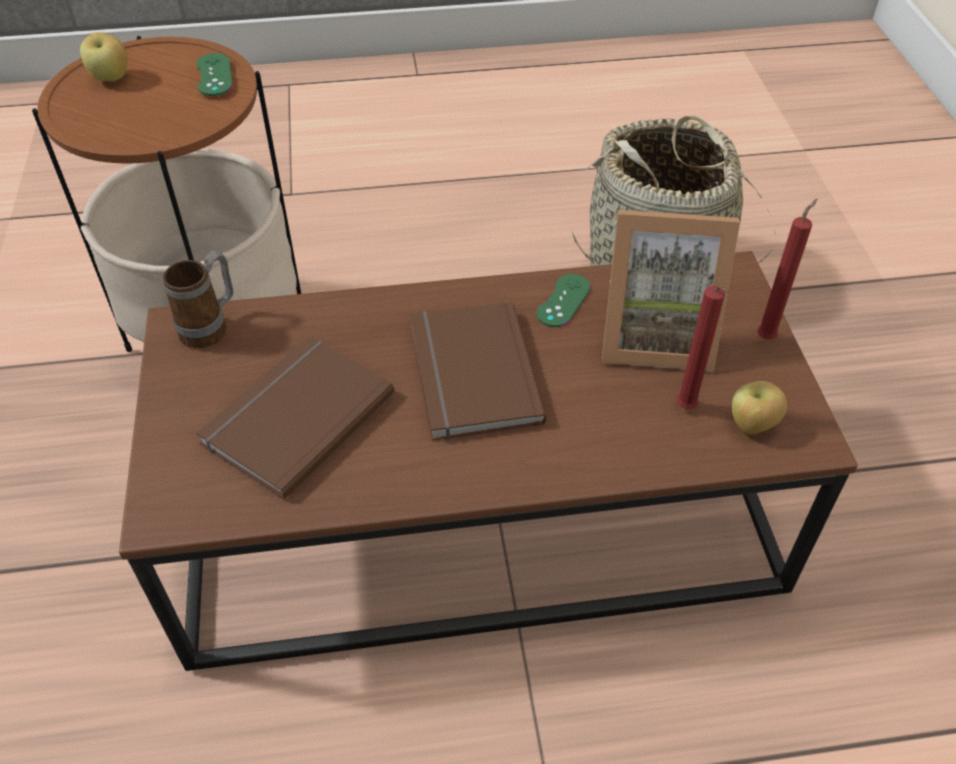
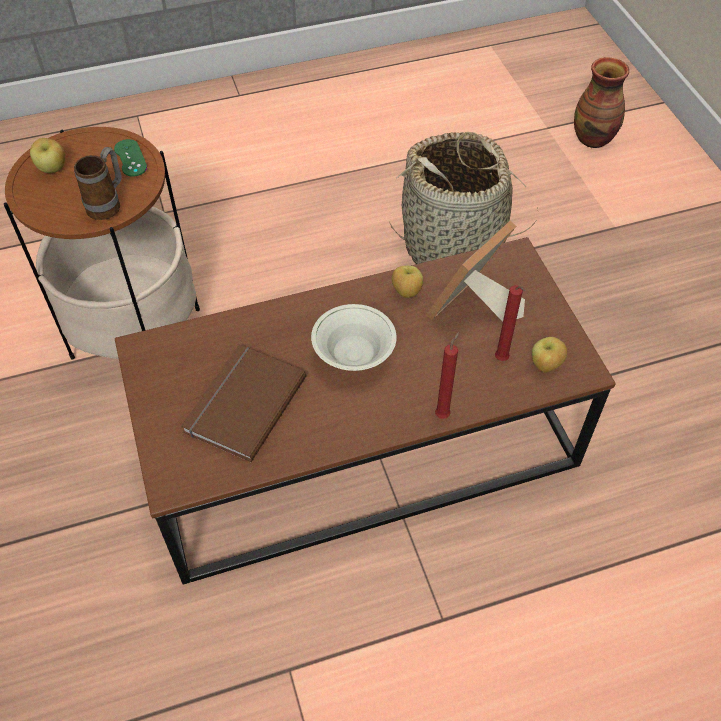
camera: 10 degrees left, 5 degrees up
(211, 327) = (165, 346): mug -> mug (108, 204)
(469, 374) = (353, 356): brown book -> white bowl
(563, 300) = (406, 292): green game controller -> apple
(655, 336) = (473, 310): picture frame -> picture frame turned 135 degrees clockwise
(767, 336) = (547, 300): red candle -> red candle (443, 414)
(866, 169) = (594, 139): none -> vase

